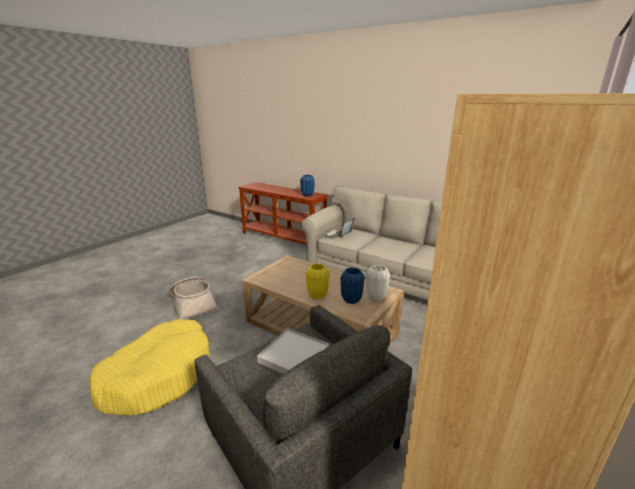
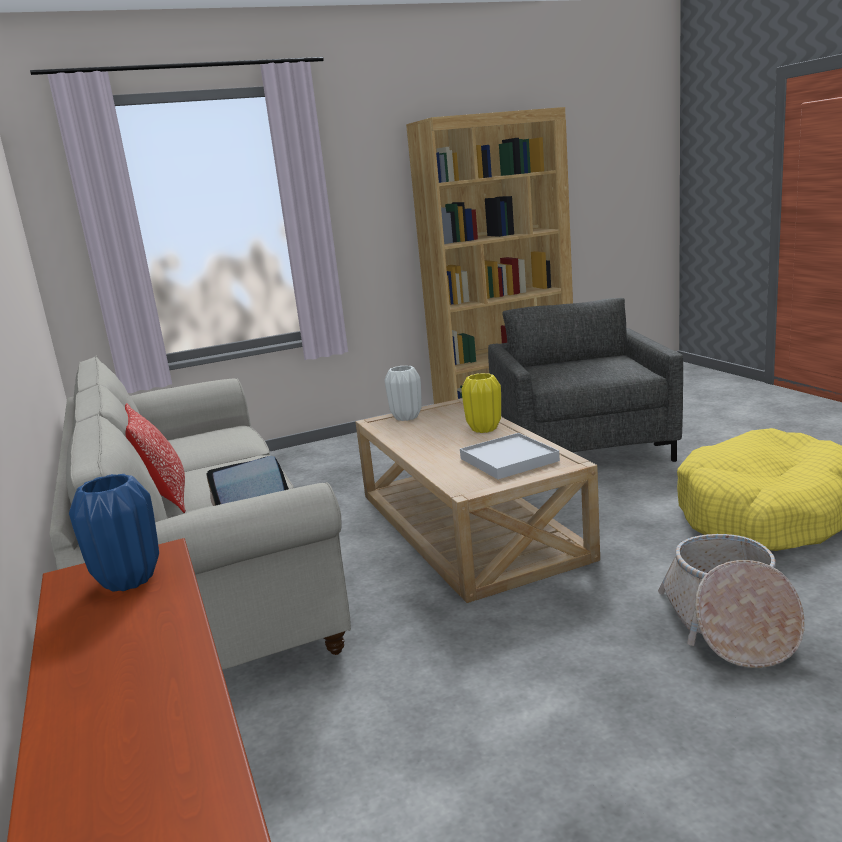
camera: 145 degrees left, 5 degrees down
(294, 356) = (576, 370): white tray -> white tray (509, 459)
(351, 300) = (443, 420): blue vase -> none
(390, 237) = (165, 498): none -> pillow

